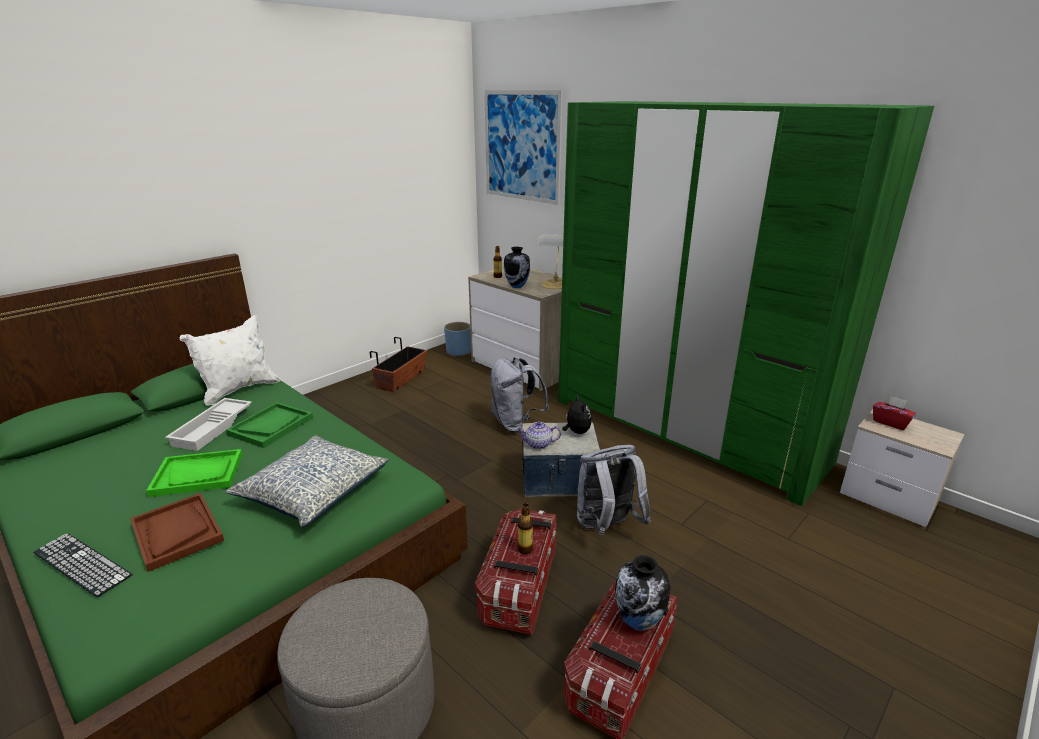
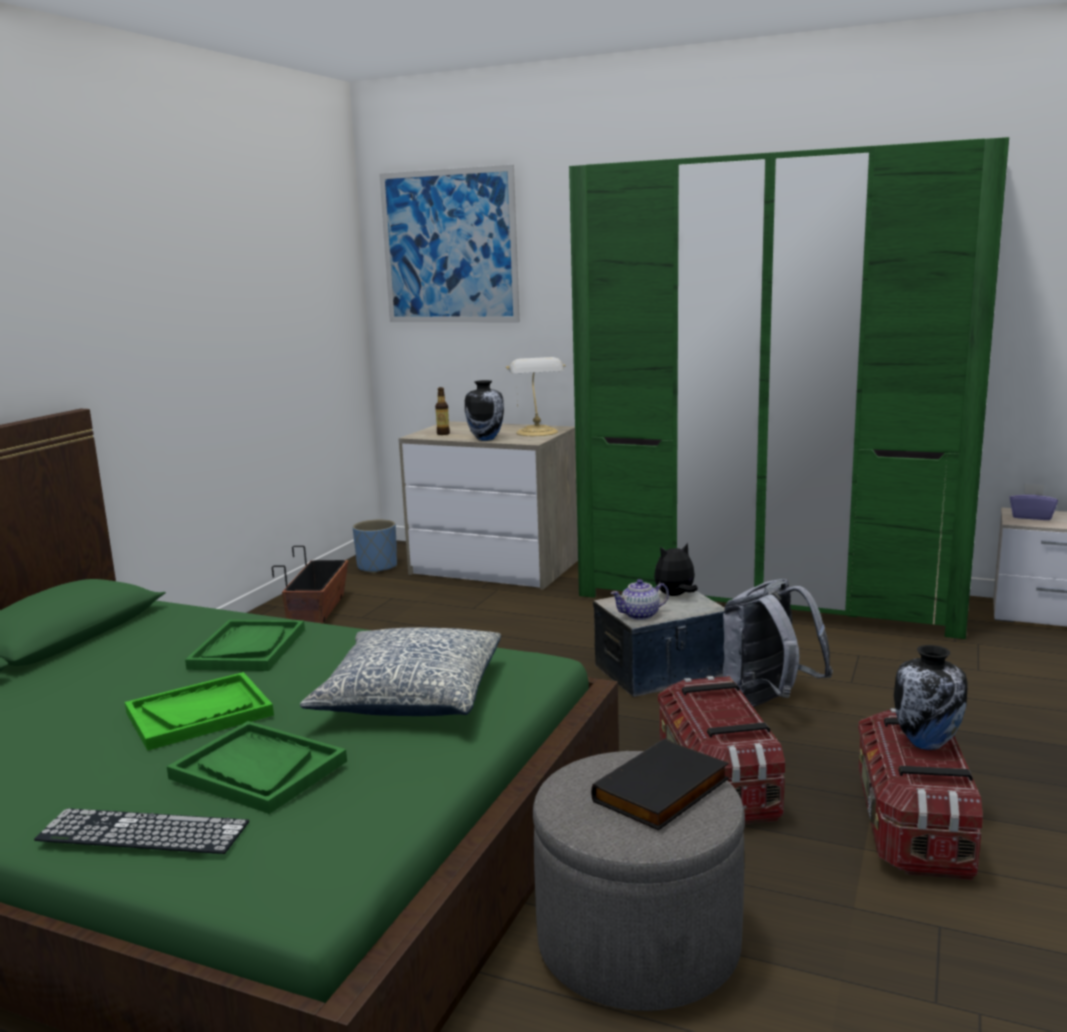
camera: 20 degrees left, 10 degrees down
(177, 532) = (258, 770): brown tray -> green tray
(213, 428) = (151, 667): white tray -> none
(239, 390) = (134, 623): white pillow -> none
(369, 630) = (663, 792): none -> black book
(515, 423) = (543, 628): grey backpack -> none
(525, 549) = (727, 714): bottle -> none
(576, 432) = (675, 596): plush toy -> plush toy turned 75 degrees counterclockwise
(890, 422) = (1031, 516): red tissue box -> purple tissue box

